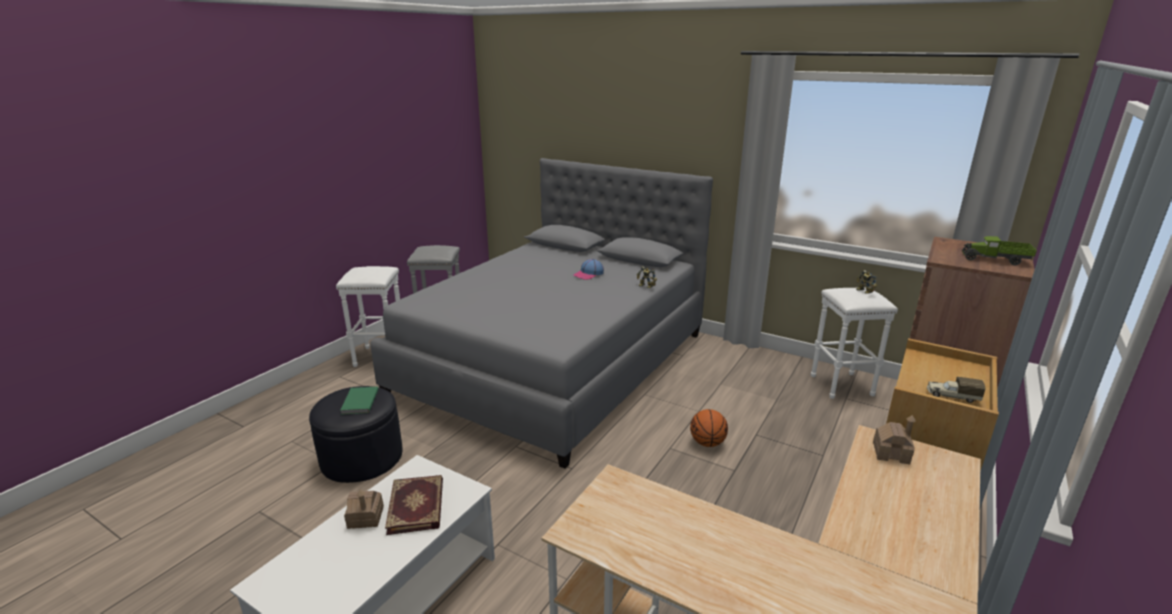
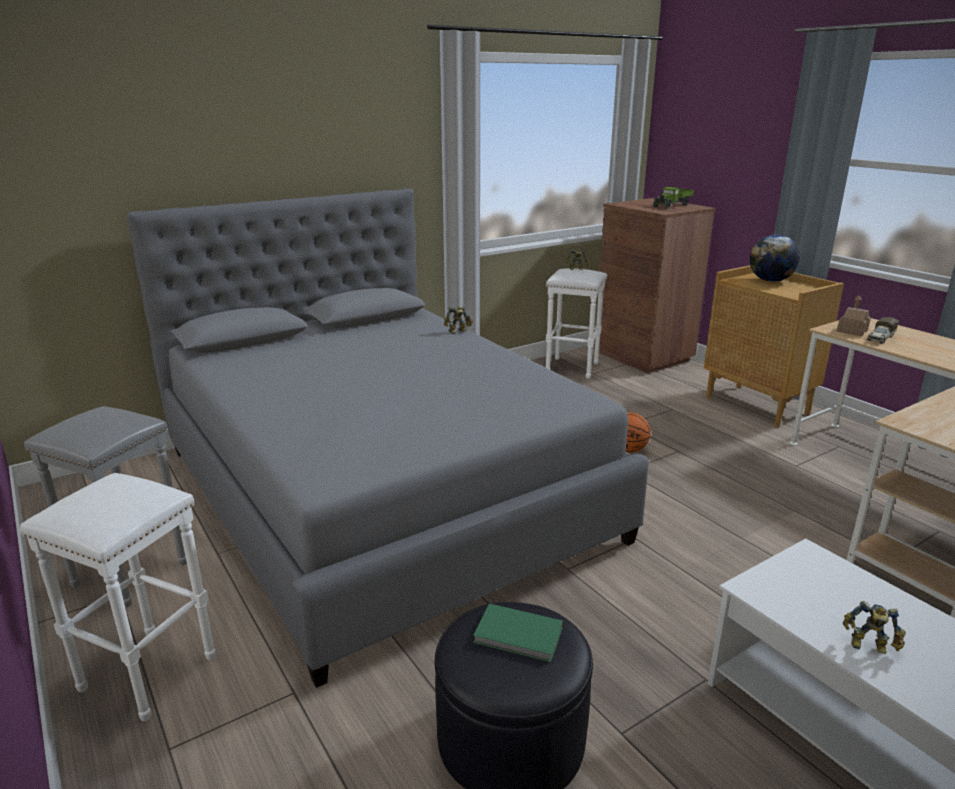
camera: 65 degrees left, 0 degrees up
(365, 517) = (869, 647): toy house -> toy robot
(417, 506) = (843, 598): book -> none
(588, 274) = (380, 348): cap -> none
(952, 396) = (802, 289): toy truck -> toy truck (880, 339)
(957, 375) = (770, 281): none -> globe

